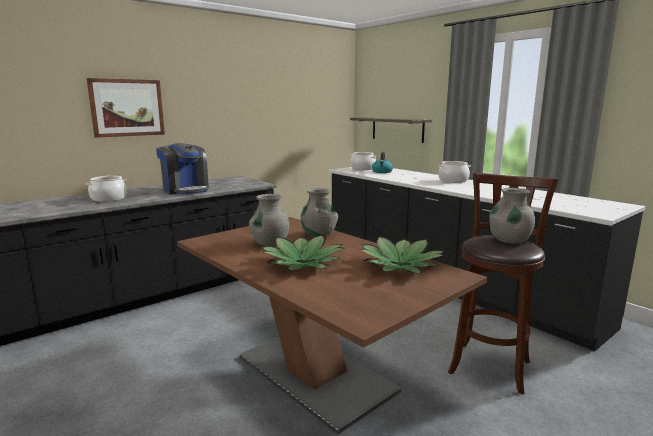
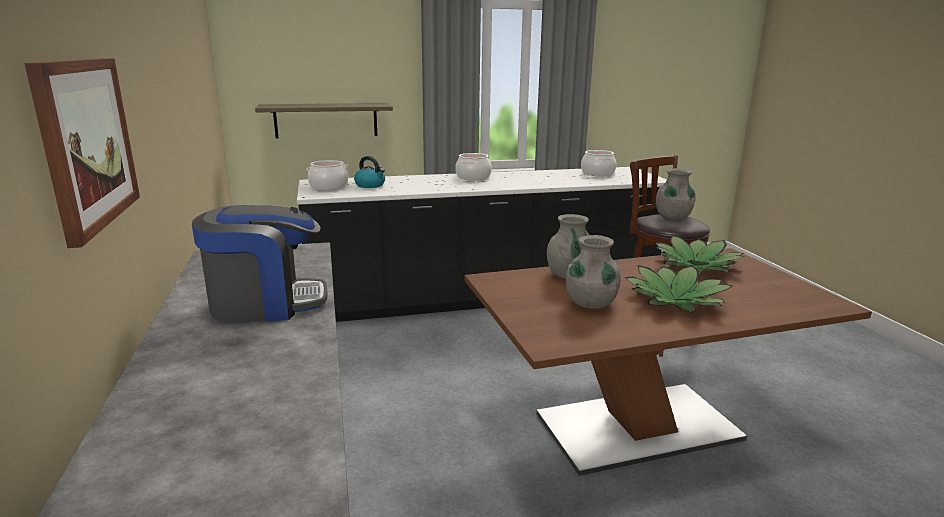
camera: 65 degrees left, 5 degrees up
(109, 198) = (236, 385): cooking pot -> cooking pot (597, 173)

